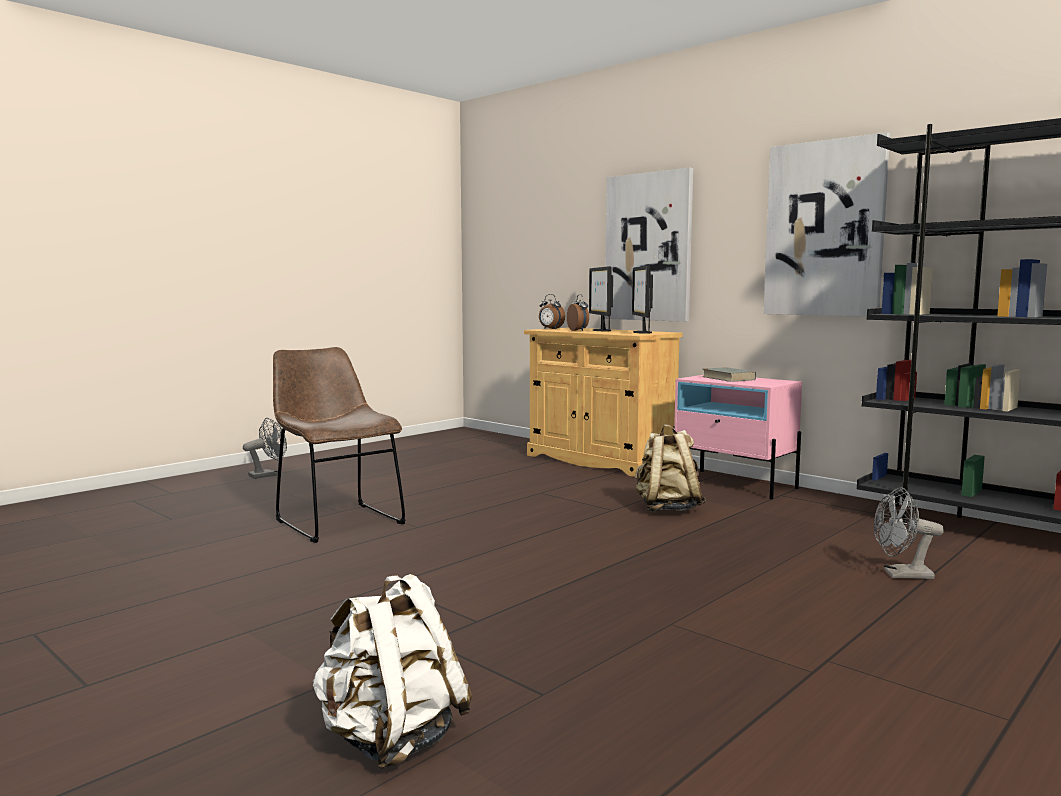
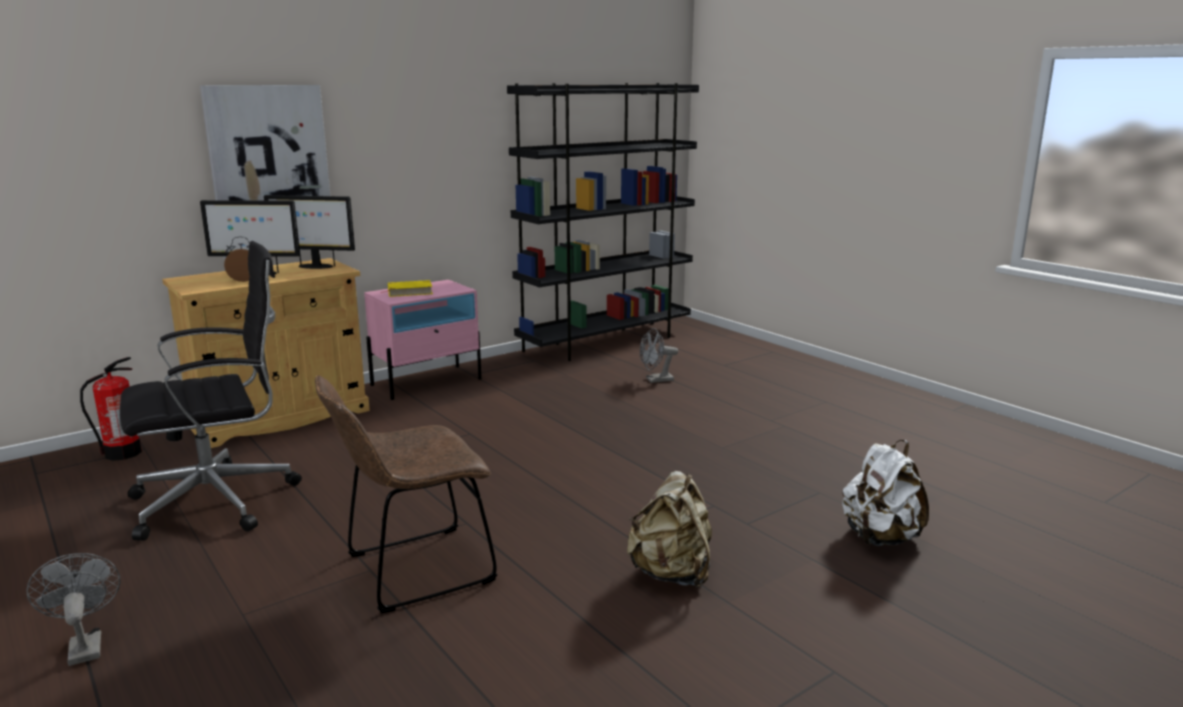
camera: 80 degrees left, 10 degrees up
(444, 469) = (219, 500): none -> black office chair
(510, 444) = (122, 453): none -> fire extinguisher
(550, 329) = (194, 286): alarm clock -> none
(667, 509) = (482, 414): beige backpack -> beige backpack (671, 573)
(728, 378) = (409, 292): grey book -> yellow book
(824, 229) = (451, 150): picture -> none
(901, 575) = (656, 380): grey fan -> grey fan turned 60 degrees clockwise

